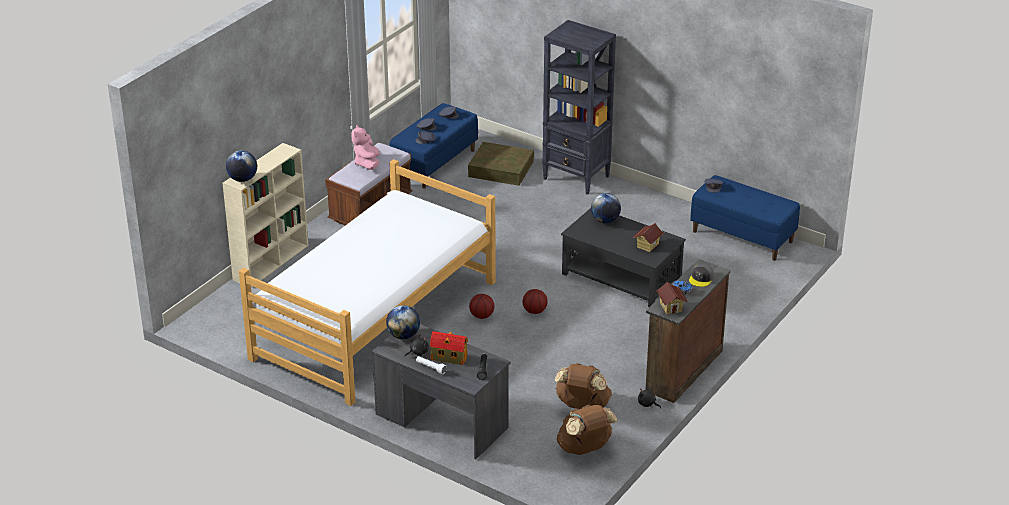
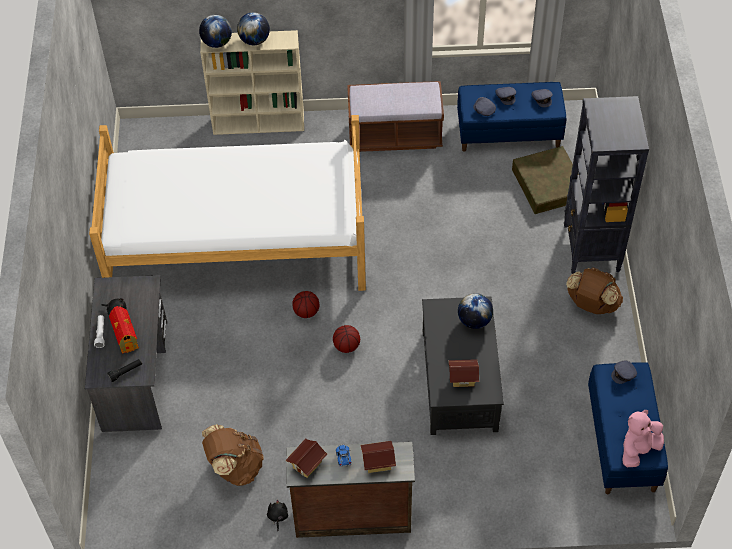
camera: 55 degrees right, 20 degrees up
(367, 164) = (394, 96): pink plush toy -> pink plush toy (638, 449)
(403, 335) = (133, 286): globe -> globe (254, 40)
(585, 449) = (175, 505): brown backpack -> brown backpack (591, 304)
(701, 278) = (378, 463): grey cap -> toy house

